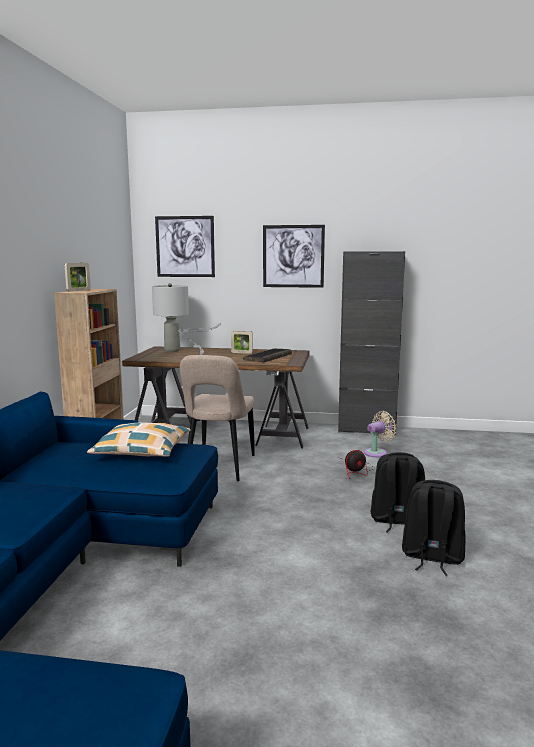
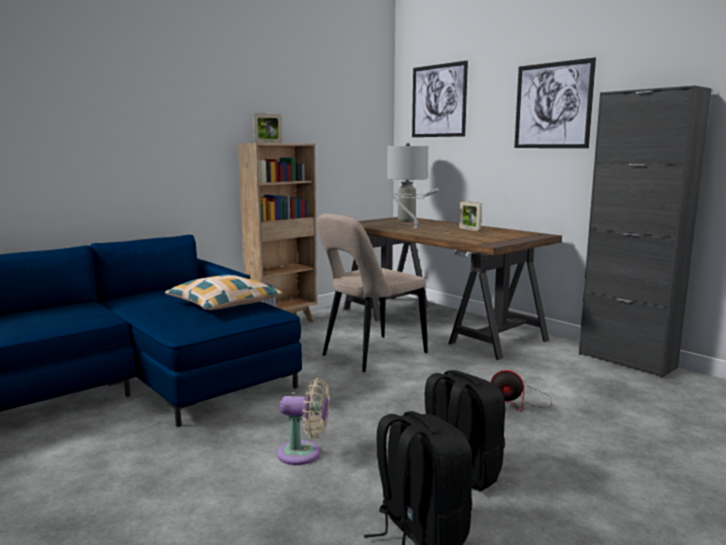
camera: 40 degrees right, 0 degrees up
(268, 357) = (485, 236): keyboard -> none
(377, 453) = (589, 391): beige fan -> beige fan (304, 454)

